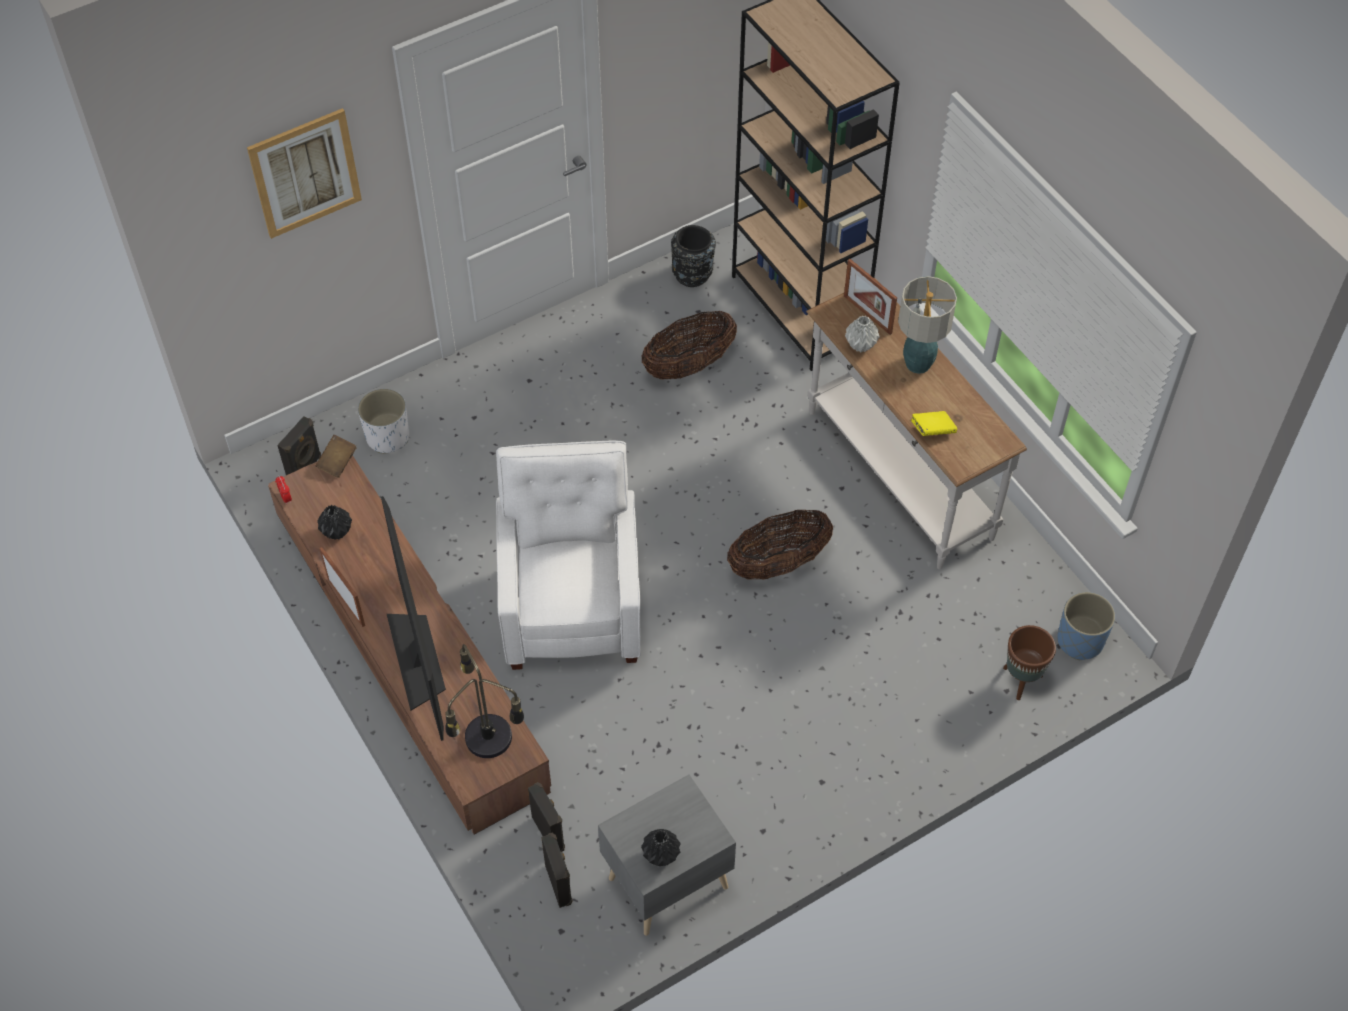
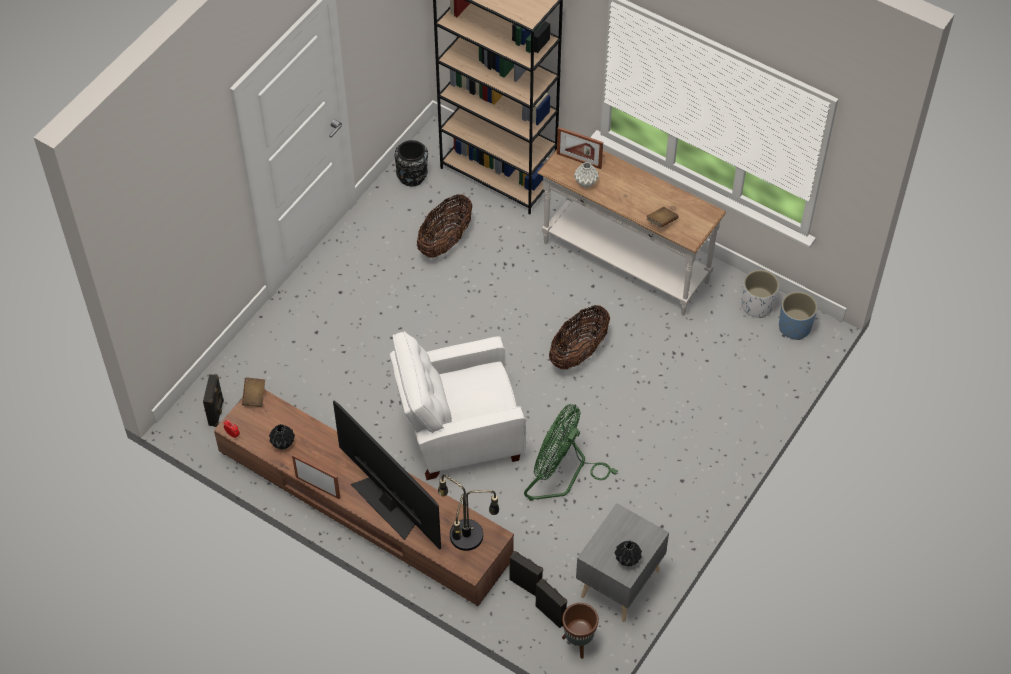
camera: 25 degrees left, 0 degrees up
(305, 173) = (189, 197): picture -> none
(387, 437) = (262, 368): white planter -> white planter (757, 305)
(573, 605) = (458, 433): white armchair -> white armchair turned 75 degrees counterclockwise
(679, 707) = (565, 470): none -> green fan
(917, 364) = (629, 182): table lamp -> none
(932, 430) = (661, 222): yellow book -> brown book
(1020, 681) = (771, 367): brown planter -> brown planter (578, 643)

